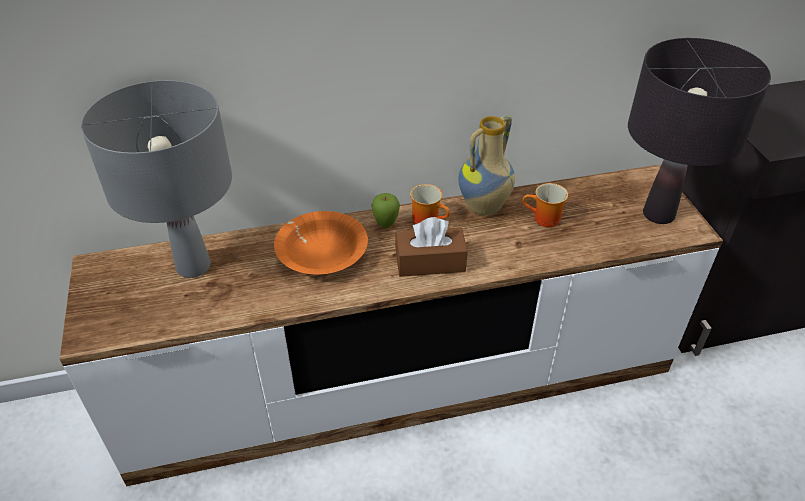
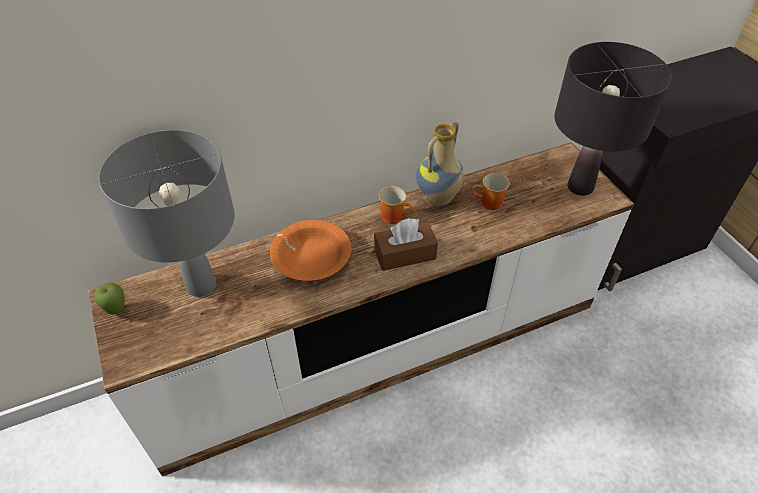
camera: 10 degrees left, 5 degrees up
(386, 225) = (359, 225): apple -> apple (117, 310)

